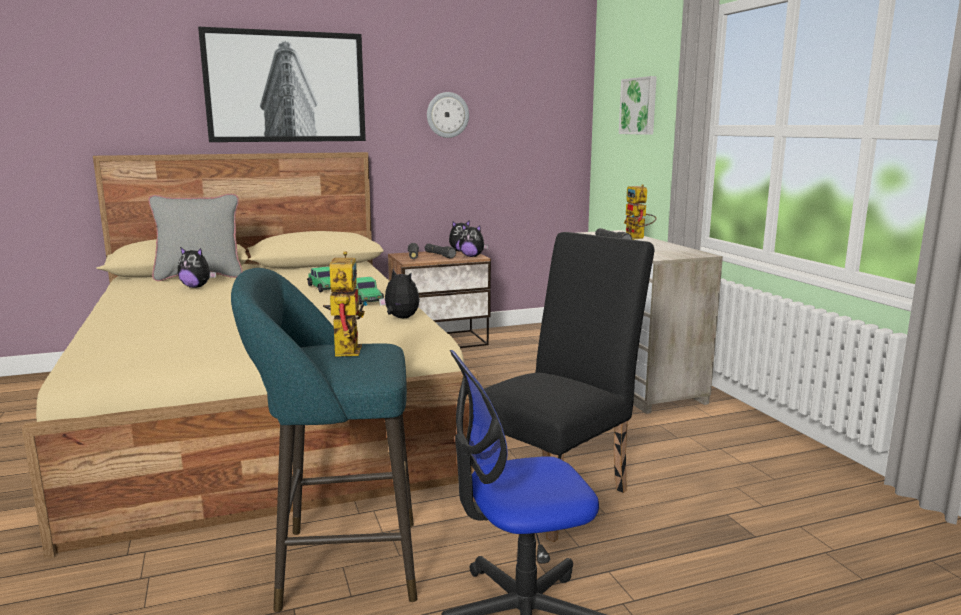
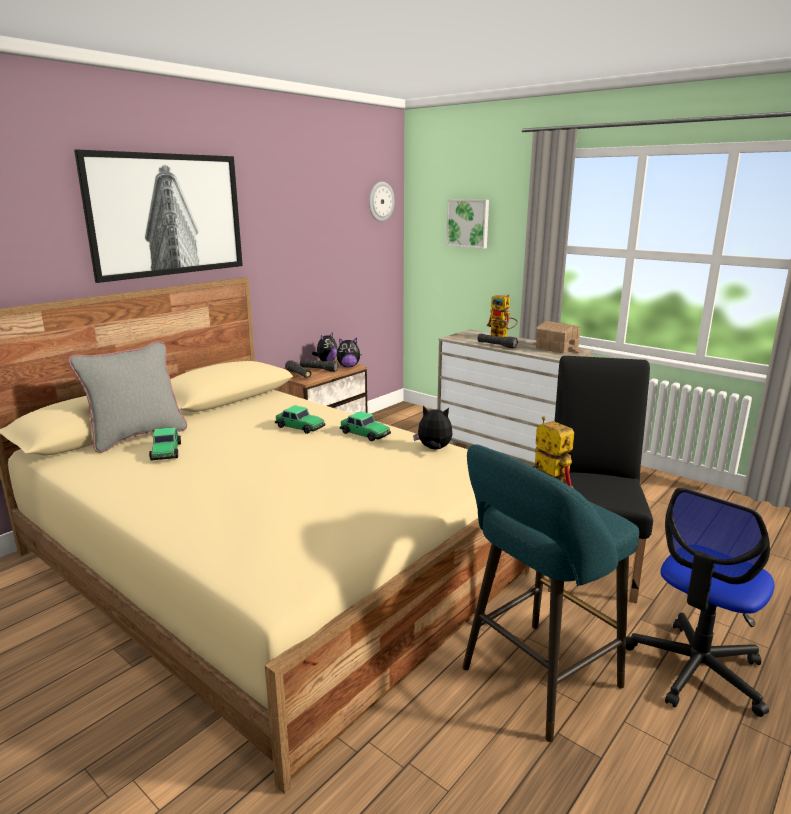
camera: 30 degrees left, 5 degrees up
(196, 287) = (166, 452): plush toy -> toy car
(447, 115) = (305, 234): wall clock -> wall clock (380, 201)
(678, 250) = (556, 348): none -> toy house

